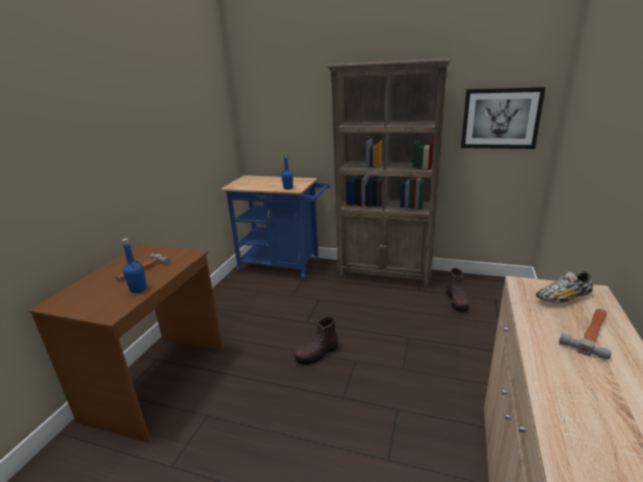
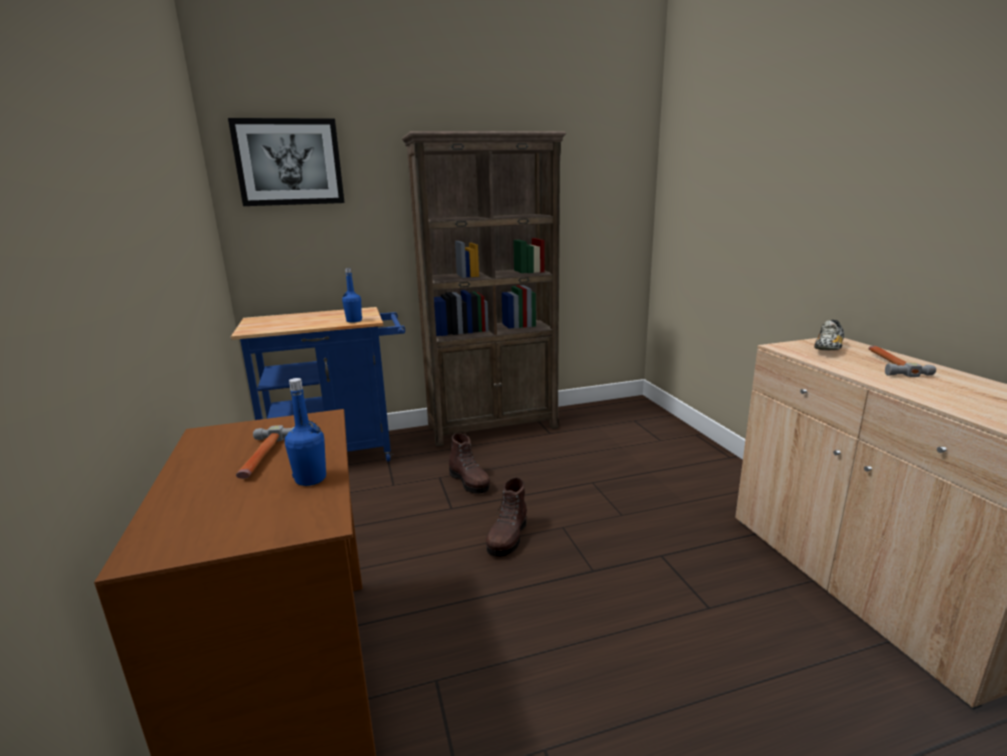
camera: 35 degrees left, 5 degrees down
(456, 302) = (601, 433): brown boot -> brown boot (469, 482)
(500, 118) = (599, 209): picture -> picture (289, 162)

